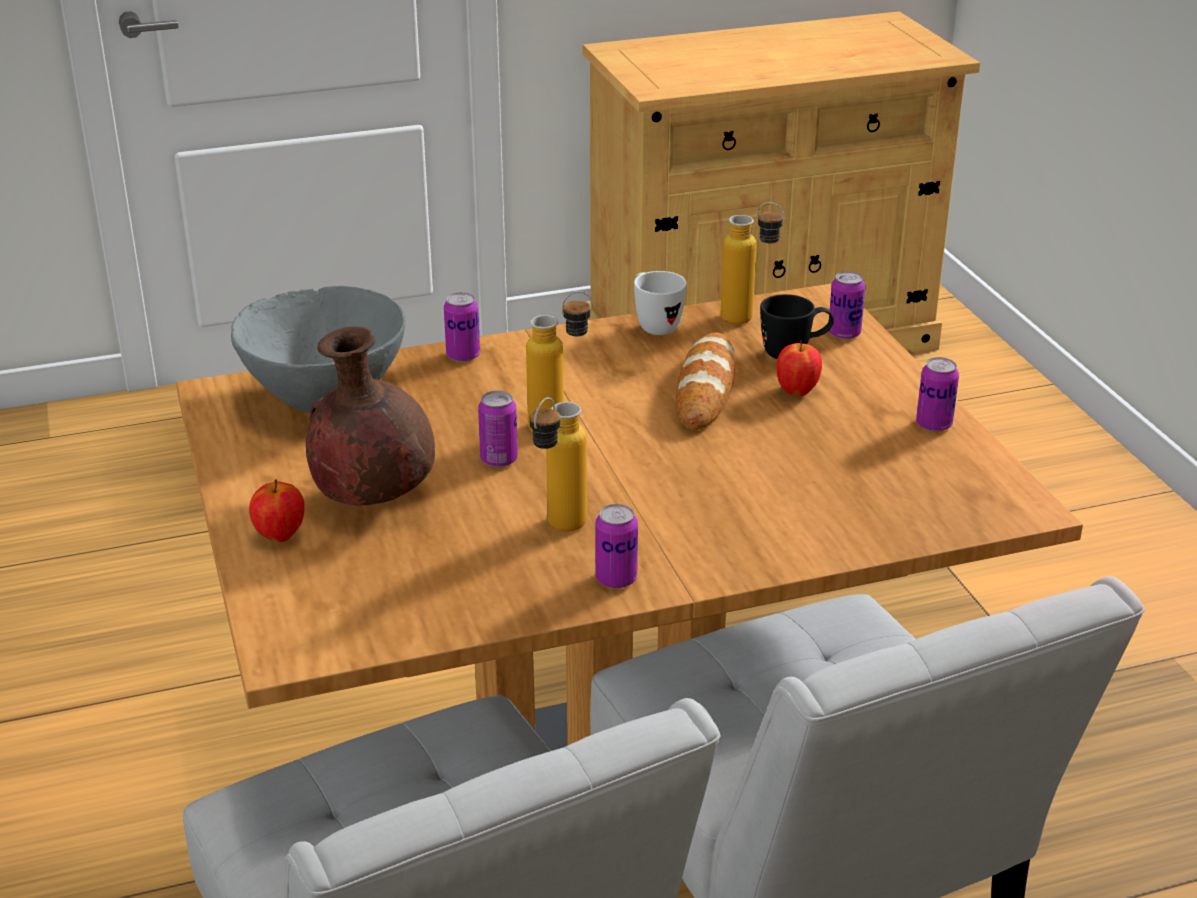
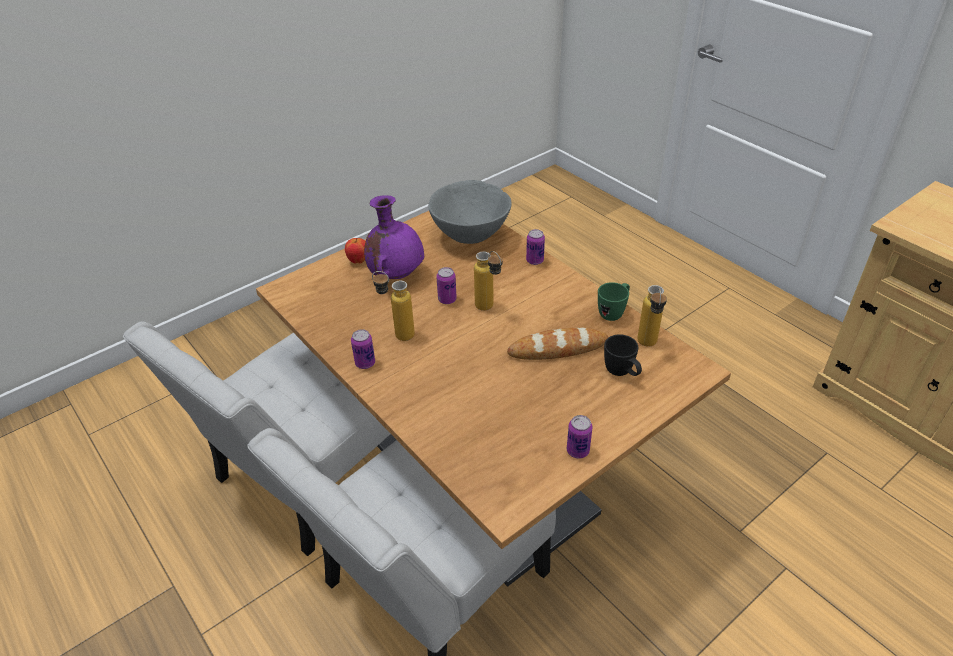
camera: 70 degrees right, 10 degrees up
(372, 498) = (397, 274): brown vase -> purple vase
(654, 325) = (613, 312): white mug -> green mug
(797, 391) = (578, 384): apple -> none
(844, 333) = (663, 389): can -> none

